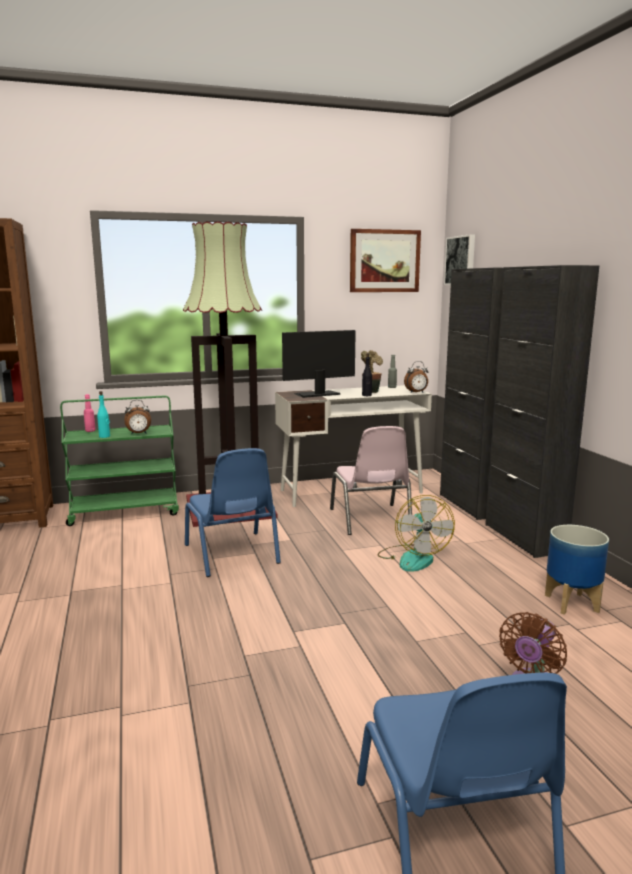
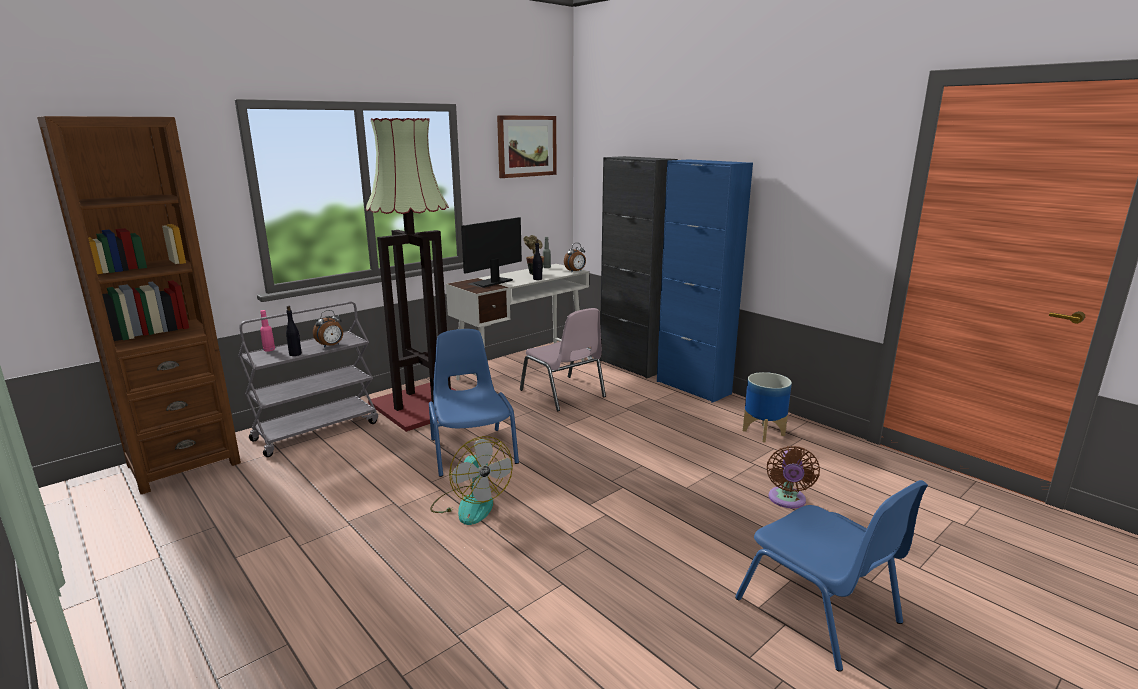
camera: 25 degrees left, 5 degrees up
(104, 436) = (295, 354): turquoise bottle -> black bottle
(125, 512) = (317, 430): green cart -> grey cart
(232, 554) = (472, 450): blue chair -> blue chair turned 150 degrees counterclockwise
(413, 558) = (626, 421): fan -> fan (470, 504)
(461, 260) = (597, 146): picture -> none
(524, 538) = (693, 387): black cabinet -> blue cabinet

